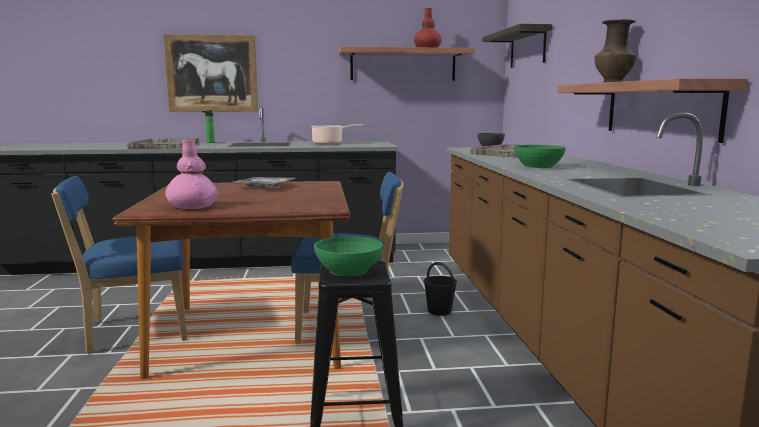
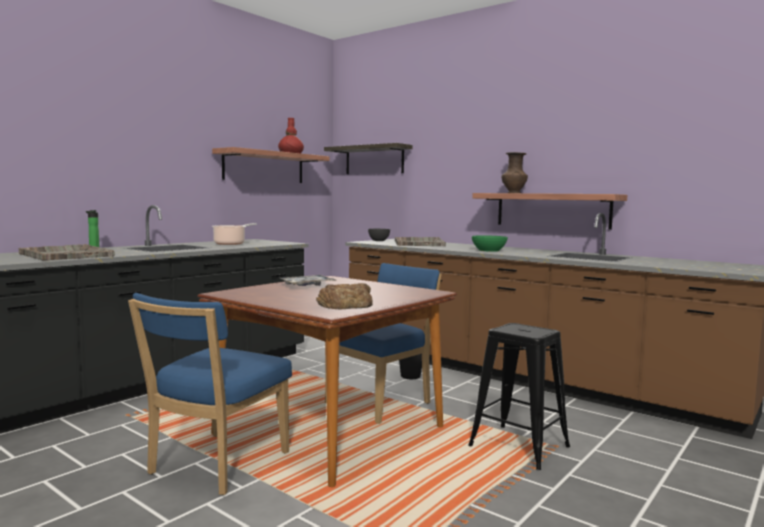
camera: 45 degrees left, 5 degrees down
(192, 206) = (346, 304): pink vase -> bread
(212, 73) = (80, 166): picture -> none
(348, 270) = (522, 330): green bowl -> none

